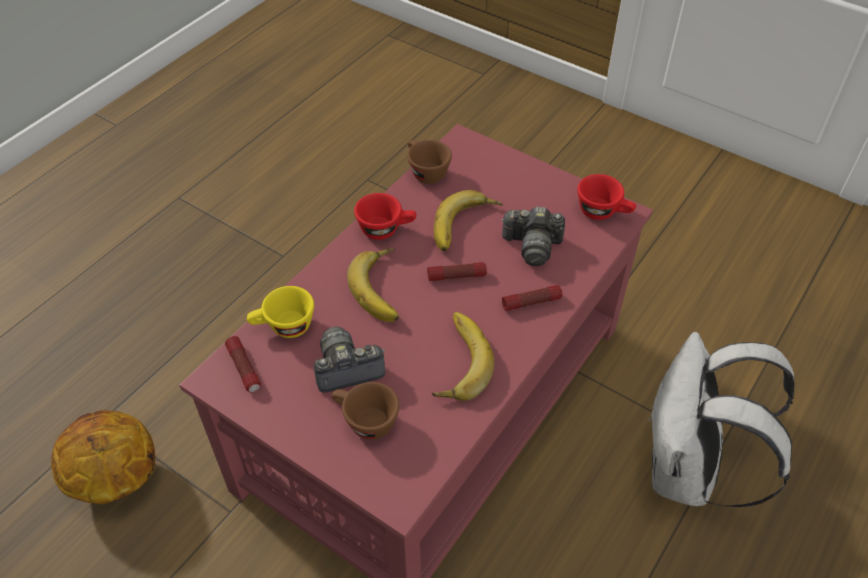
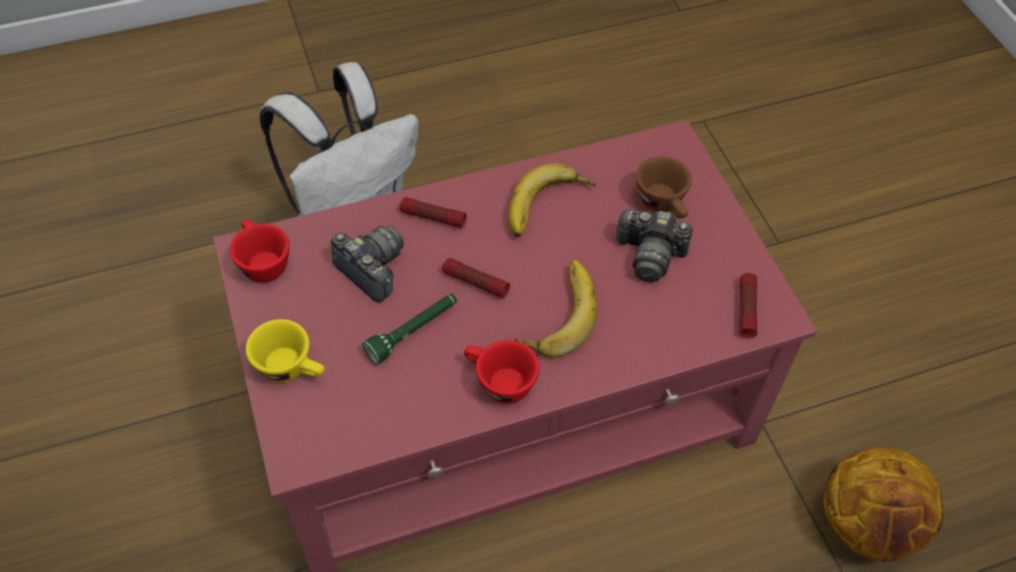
camera: 145 degrees left, 5 degrees up
(284, 327) = (684, 329): yellow cup -> yellow cup (292, 368)
(425, 171) = (386, 437): brown cup -> none
(465, 227) = (413, 332): banana -> green flashlight

